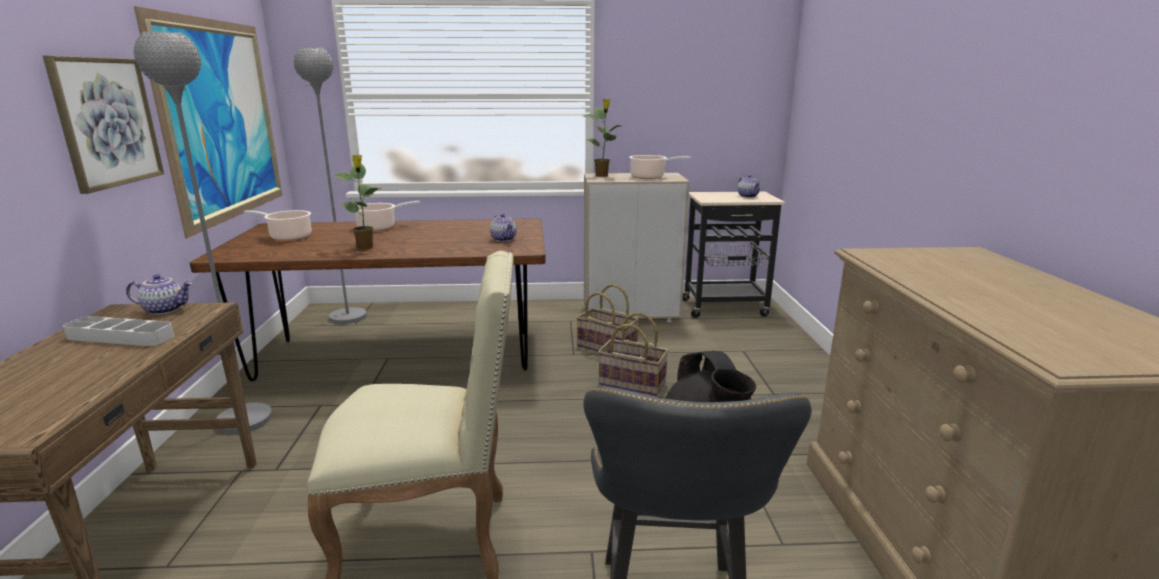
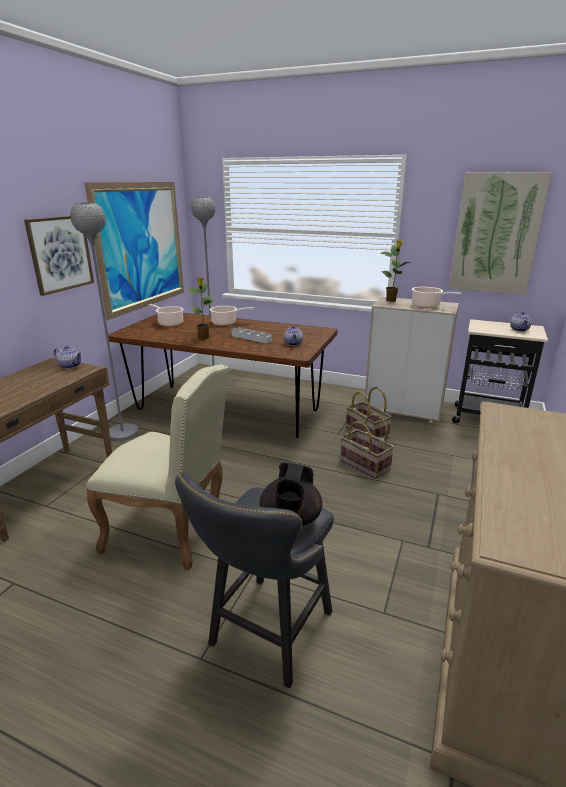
camera: 25 degrees right, 5 degrees up
(120, 337) = (39, 379): grey tray -> grey tray (251, 338)
(704, 90) = (496, 234): none -> picture

